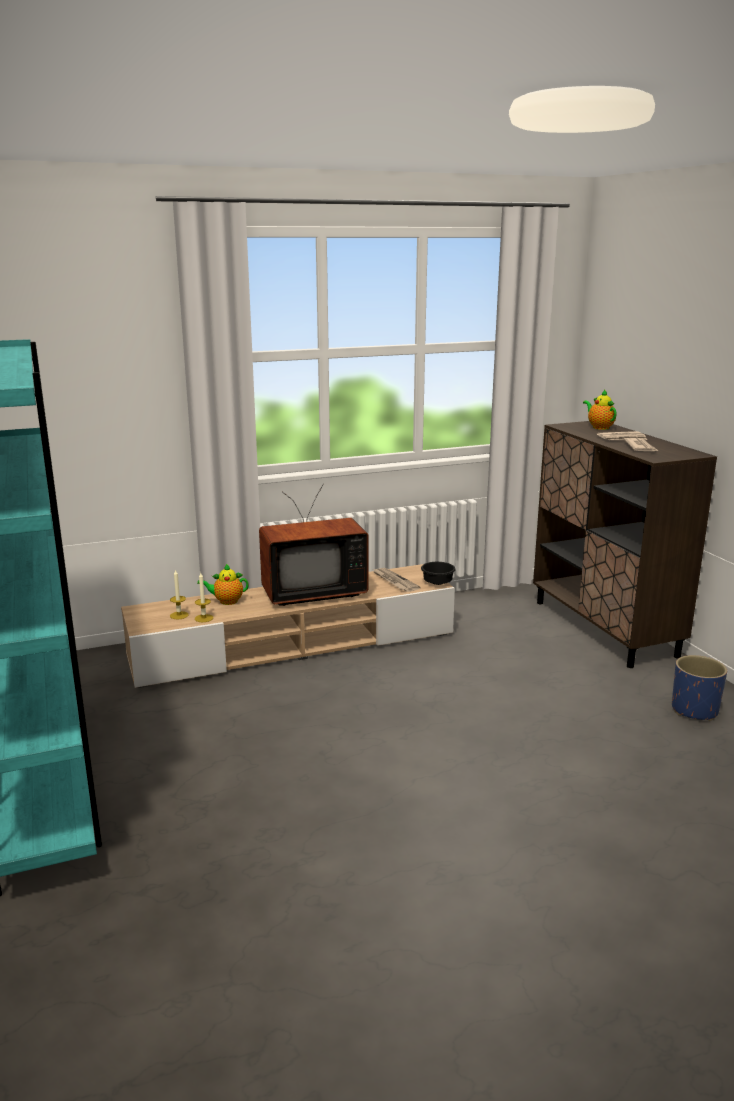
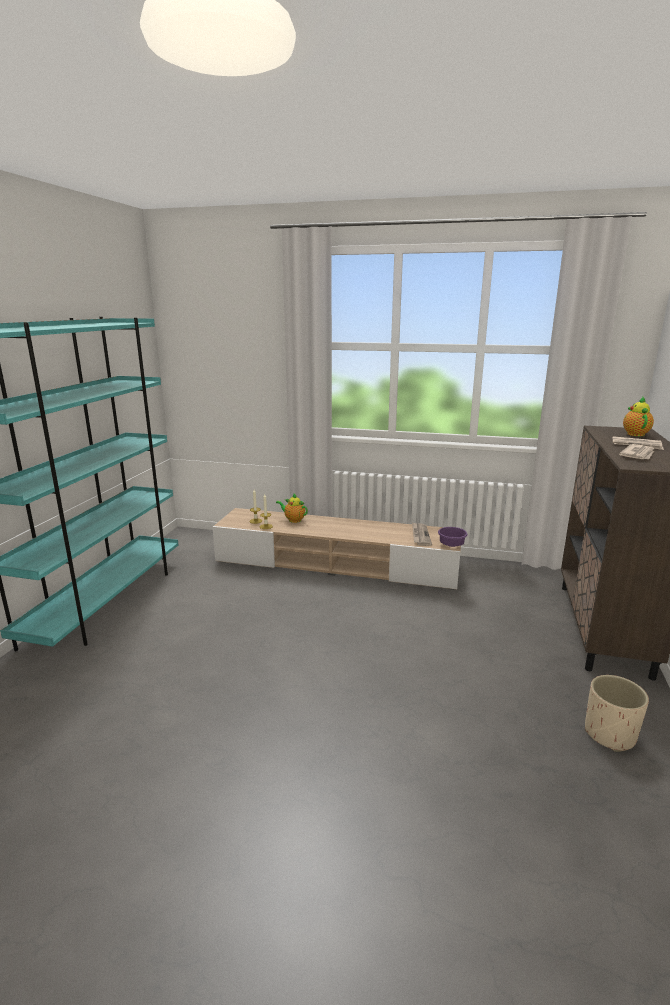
camera: 35 degrees right, 0 degrees up
(311, 592) = (352, 528): television -> none
(437, 583) = (451, 545): black bowl -> purple bowl
(694, 710) = (610, 734): blue planter -> beige planter

